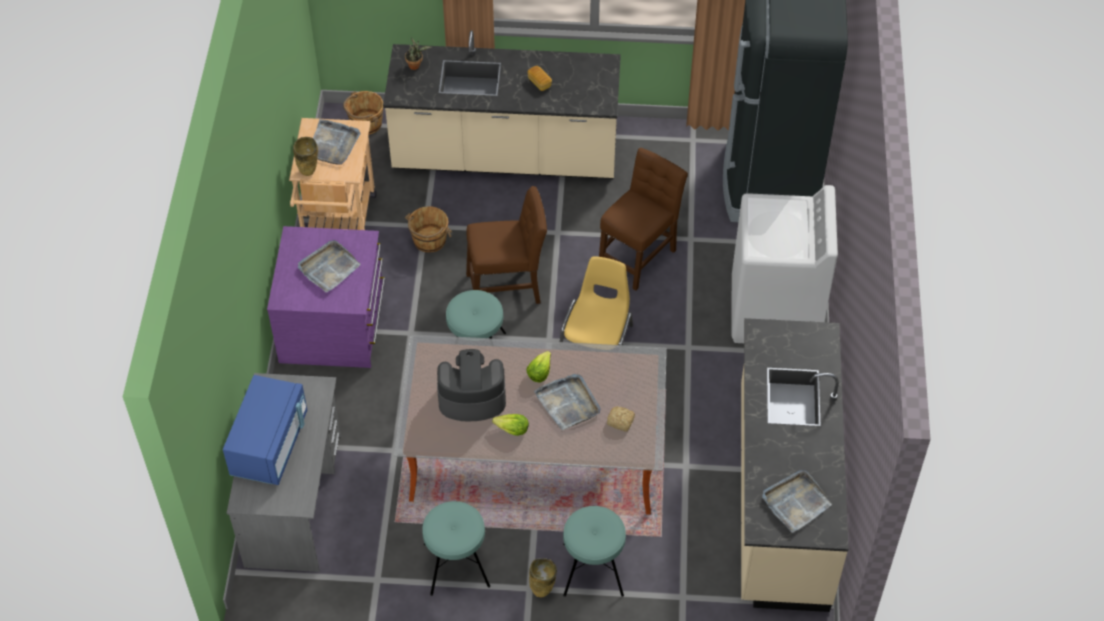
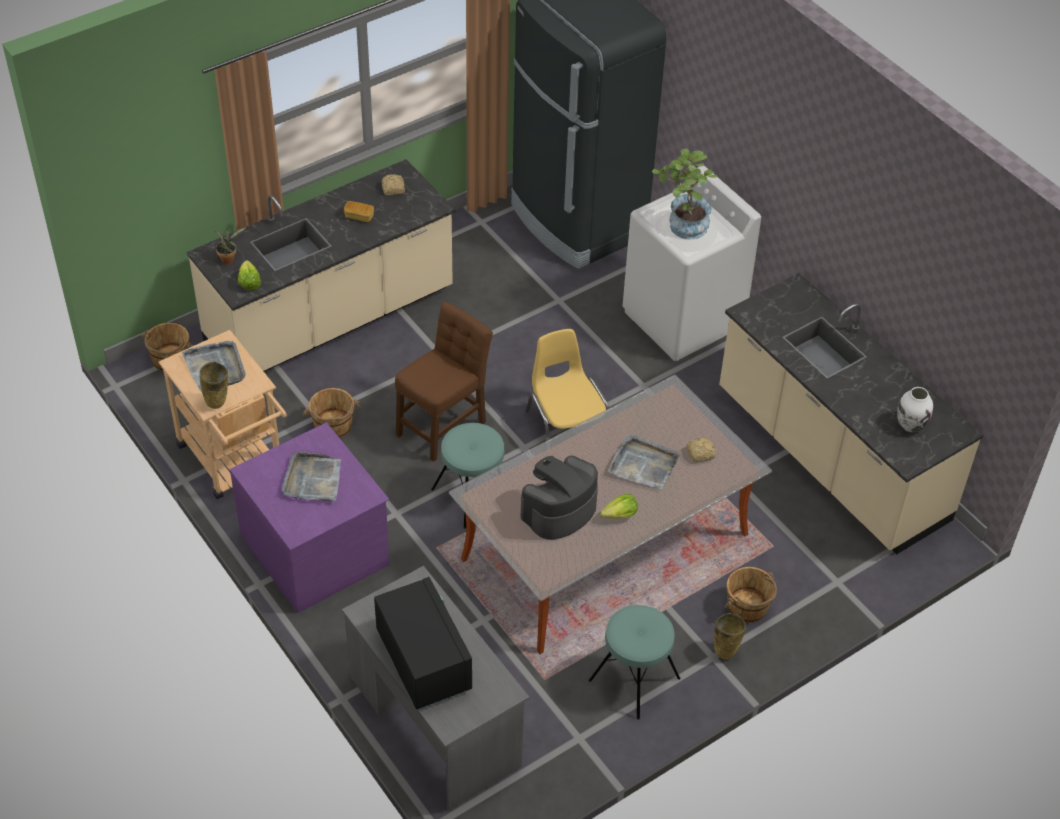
camera: 40 degrees left, 5 degrees down
(270, 445) = (423, 661): blue microwave -> black microwave
(539, 372) = (593, 455): lettuce -> lettuce (249, 282)
(586, 74) = (393, 189): none -> bread
(593, 569) = (747, 607): turquoise stool -> brown bucket
(639, 255) = (530, 337): brown chair -> none
(770, 229) = (682, 227): none -> potted plant
(795, 502) = (910, 425): grey tray -> white vase

